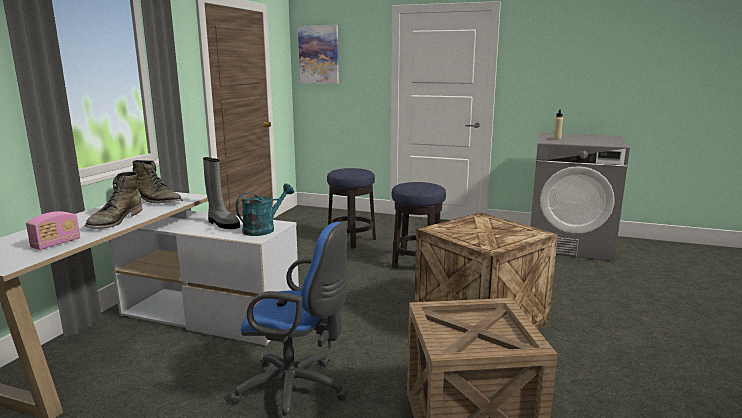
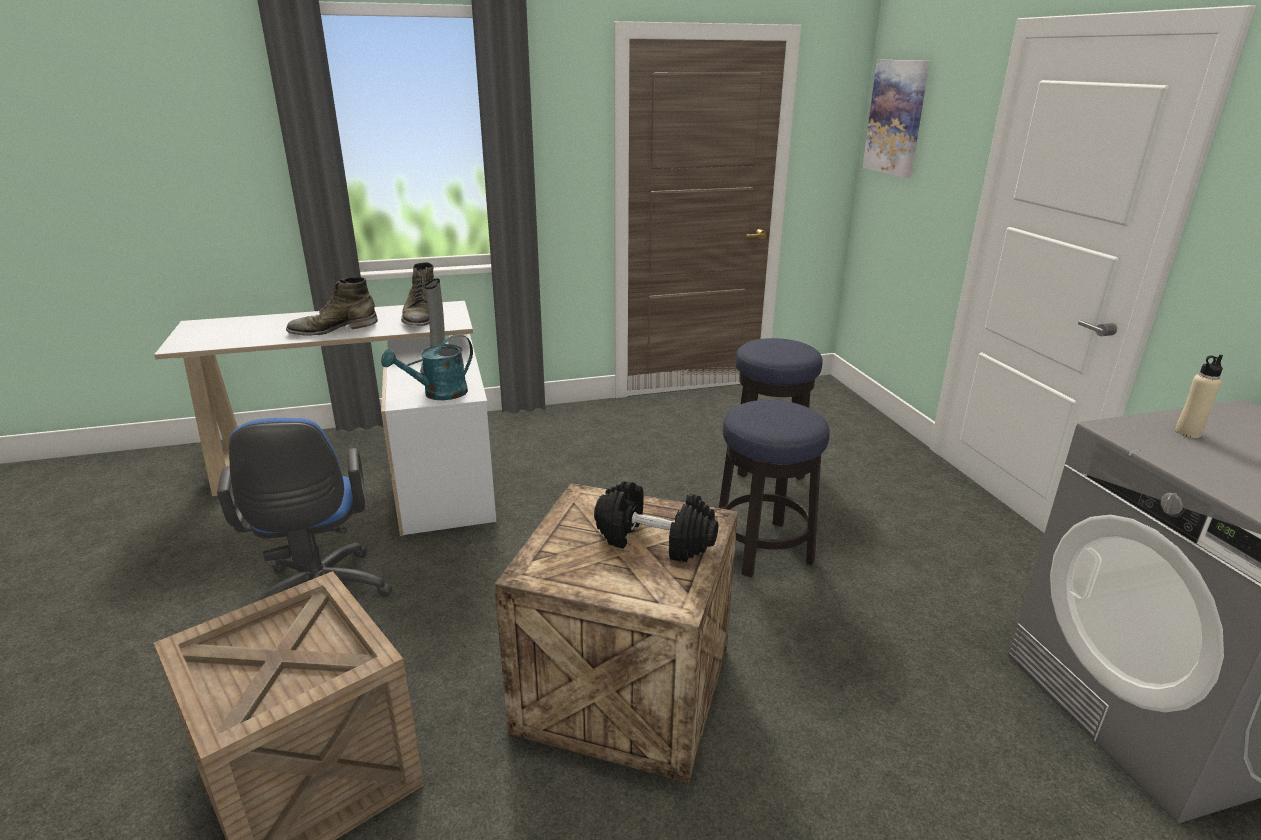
camera: 55 degrees right, 10 degrees up
(56, 244) = (245, 337): radio -> none
(263, 229) = (438, 394): turquoise watering can -> turquoise watering can turned 135 degrees clockwise
(488, 226) = (655, 540): none -> black dumbbell

